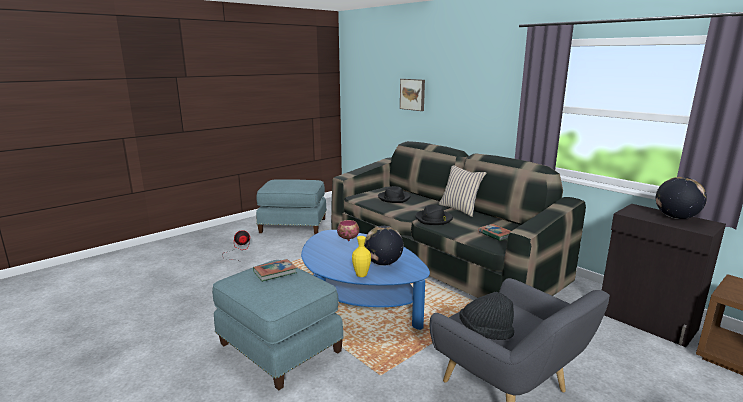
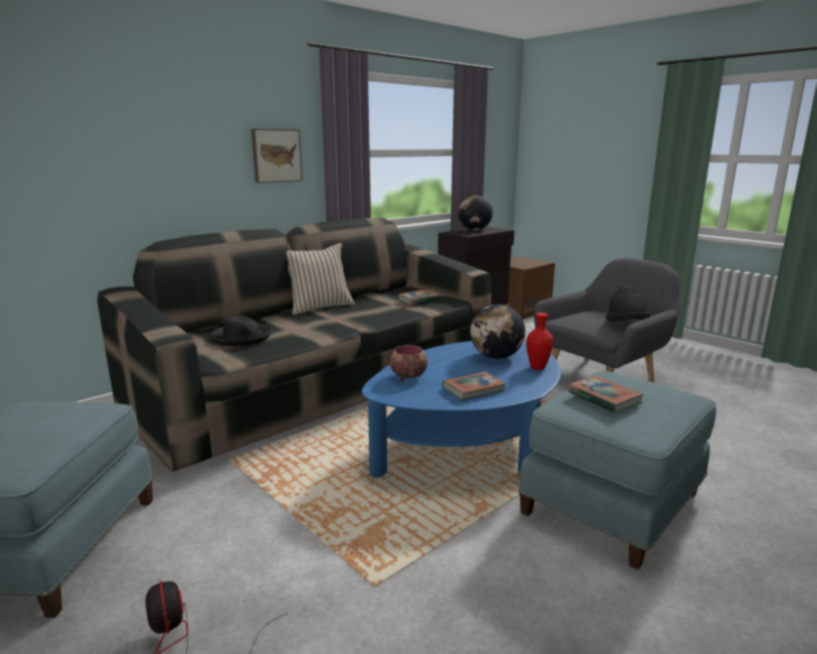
camera: 90 degrees left, 0 degrees up
(327, 253) = (473, 389): none -> book
(361, 275) = (537, 367): yellow vase -> red vase
(413, 94) = (99, 152): picture -> picture (276, 155)
(433, 219) = (361, 319): black hat -> none

